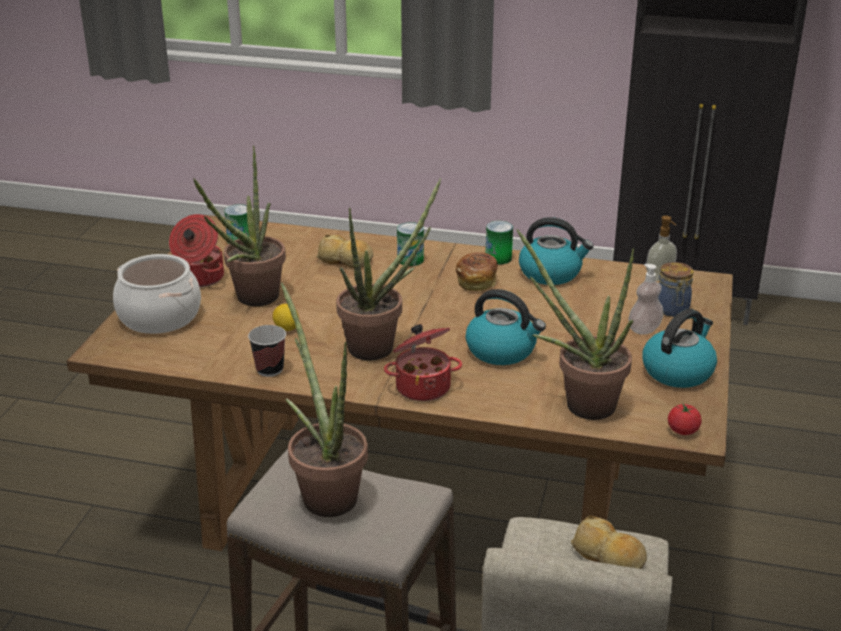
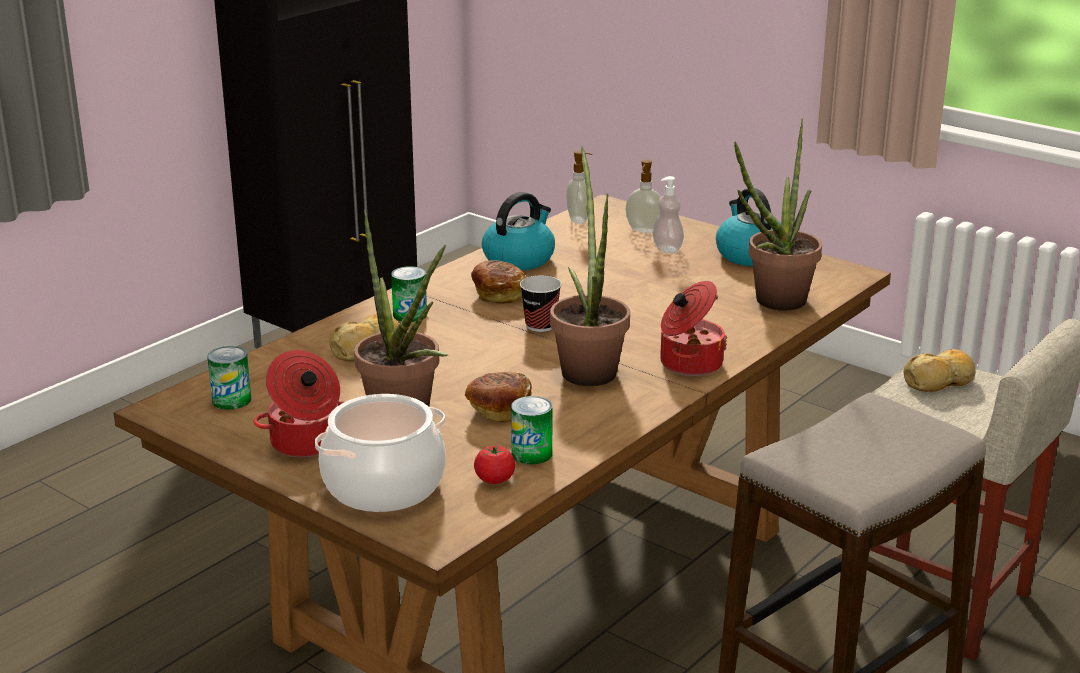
camera: 65 degrees left, 5 degrees down
(269, 369) = (585, 436): cup -> cup (540, 326)
(286, 328) = (499, 410): lemon -> bread
(325, 492) = (844, 451): potted plant -> none
(498, 258) = (458, 273): can -> can (531, 454)
(502, 350) = (651, 313): kettle -> none
(672, 310) = (644, 230): jar -> soap dispenser
(683, 430) = (845, 277): tomato -> tomato (494, 479)

